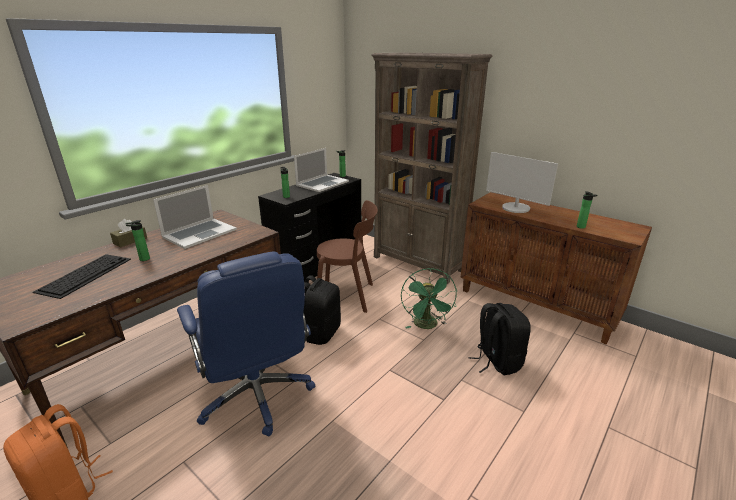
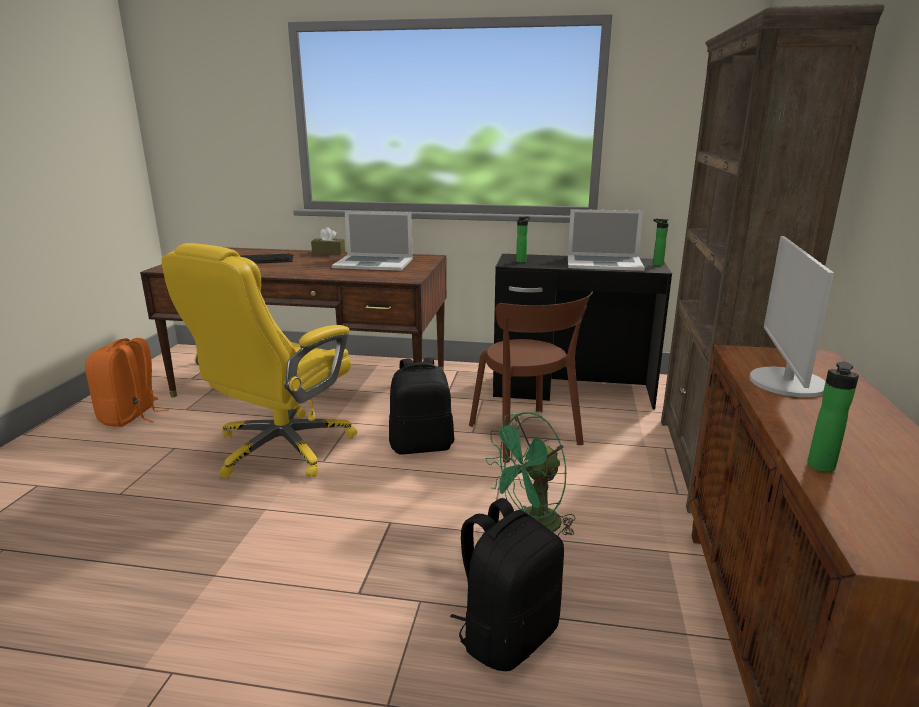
camera: 60 degrees right, 5 degrees down
(143, 259) = (295, 264): bottle -> none
(257, 395) = (280, 448): blue office chair -> yellow office chair

